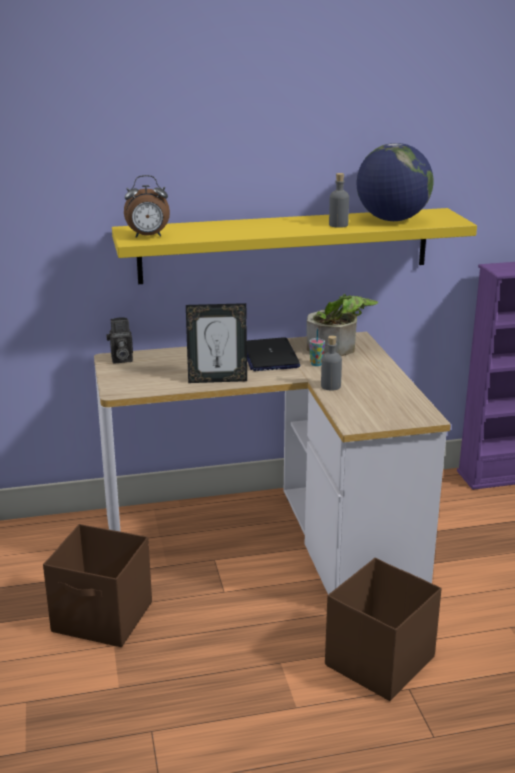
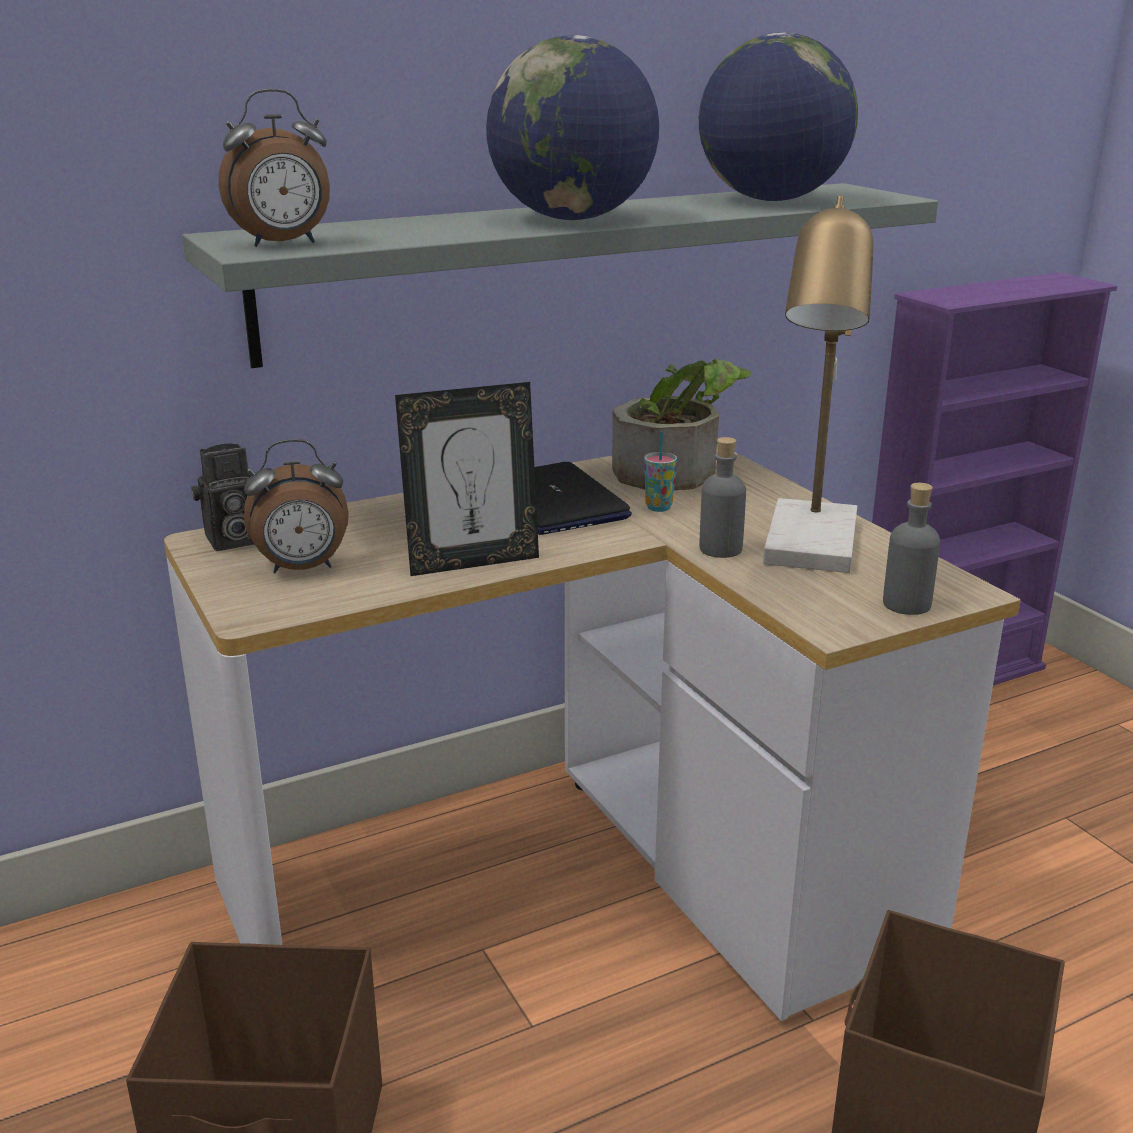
camera: 15 degrees left, 0 degrees up
(145, 375) = (302, 569): none -> alarm clock
(283, 228) = (572, 219): none -> globe
(285, 245) = (554, 268): yellow shelf -> grey shelf
(338, 225) = (678, 210): grey bottle -> grey bottle (906, 604)
(372, 391) = (812, 550): none -> table lamp

